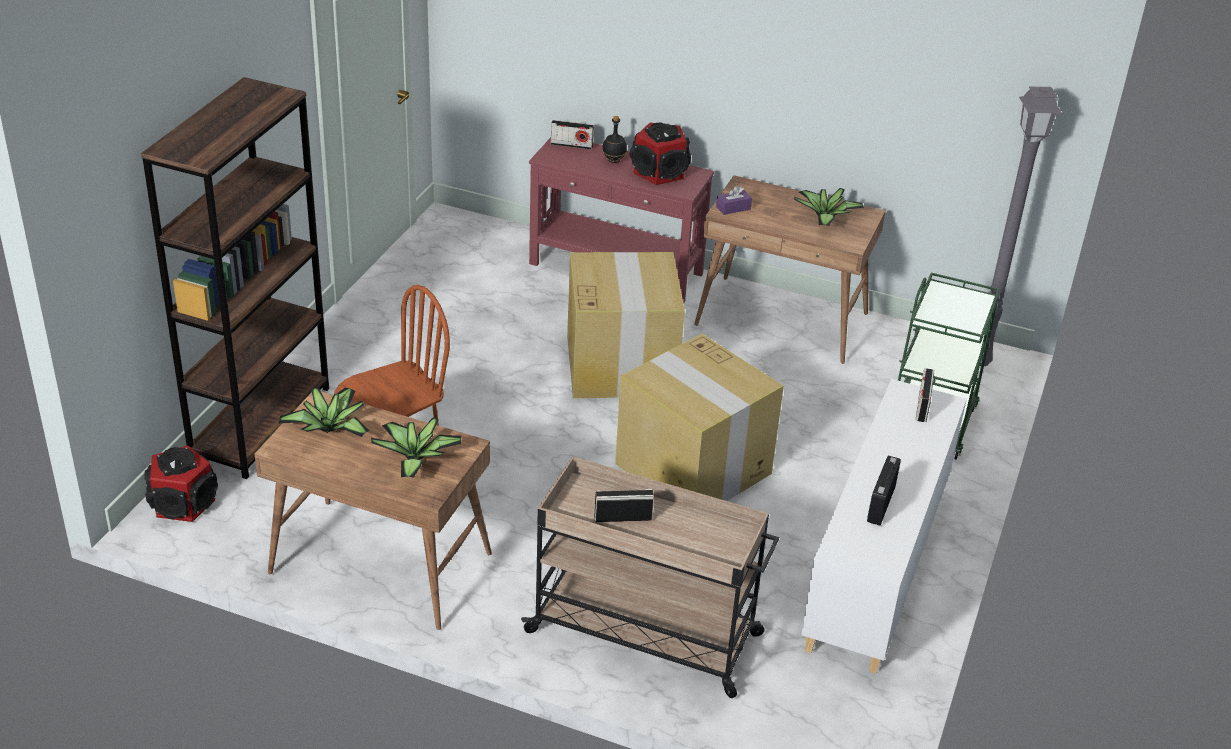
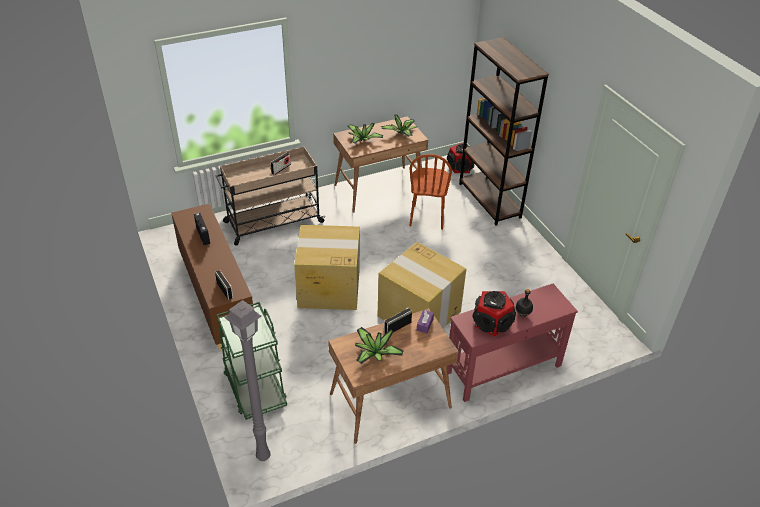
camera: 135 degrees right, 5 degrees up
(571, 145) = (556, 309): radio -> radio (397, 327)
(876, 567) = (216, 296): white cabinet -> brown cabinet

